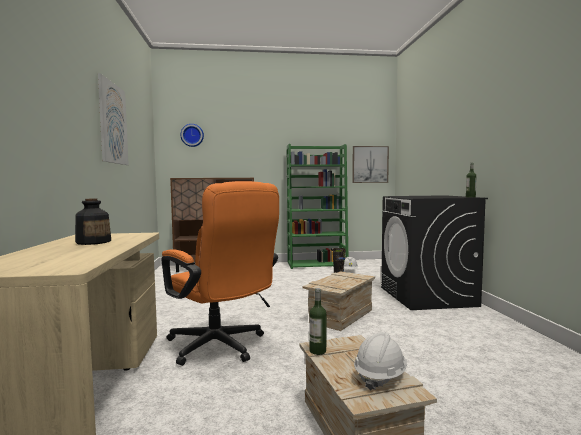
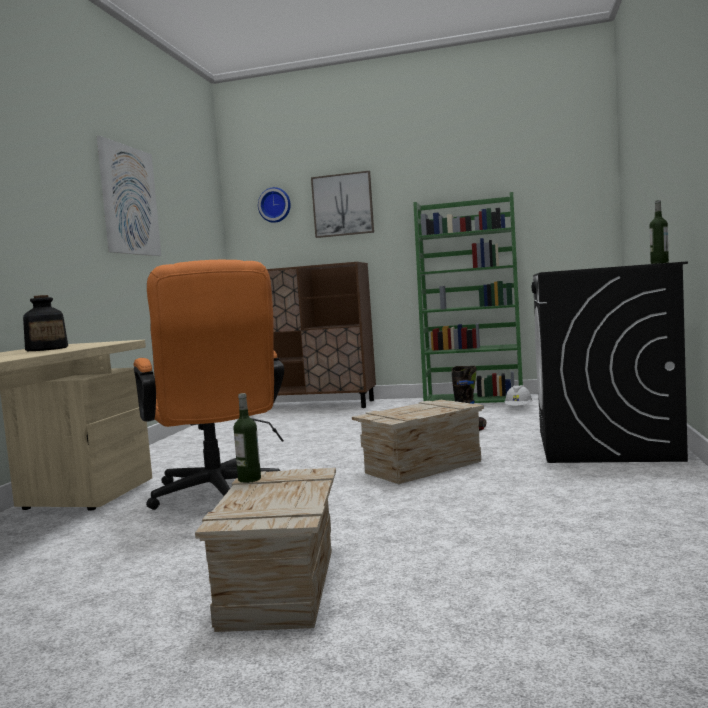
camera: 20 degrees right, 0 degrees up
(370, 164) = (569, 223): picture -> picture (343, 205)
(380, 376) = (281, 504): white hard hat -> none

